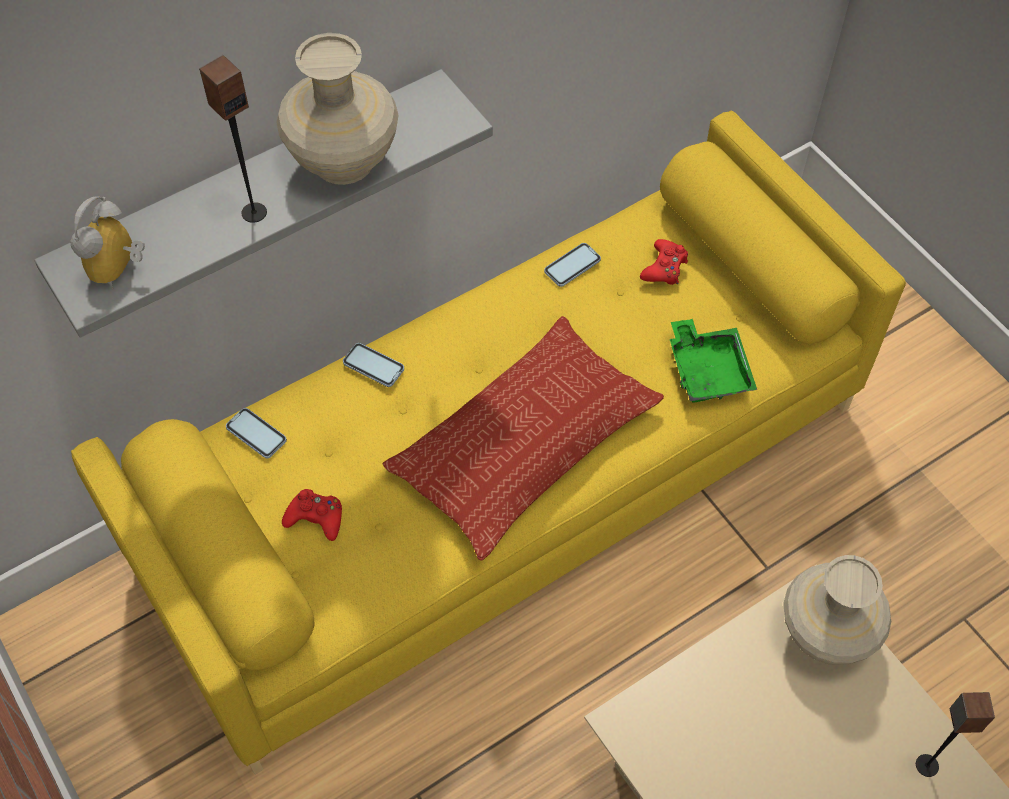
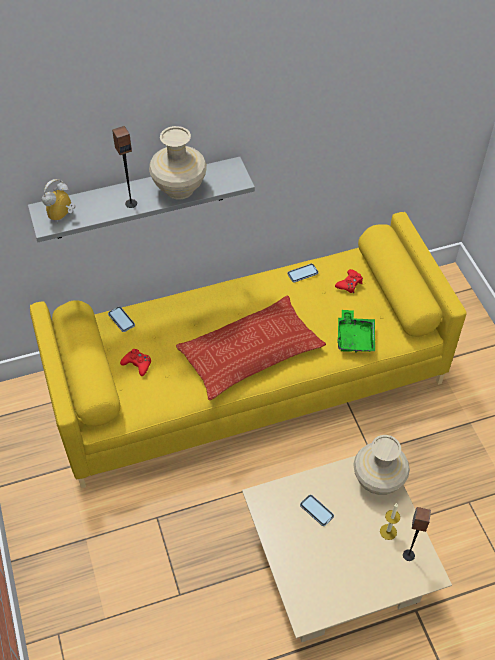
camera: 15 degrees right, 5 degrees down
(373, 366) = (187, 300): phone -> phone (316, 511)
(876, 729) = (388, 532): none -> candle

